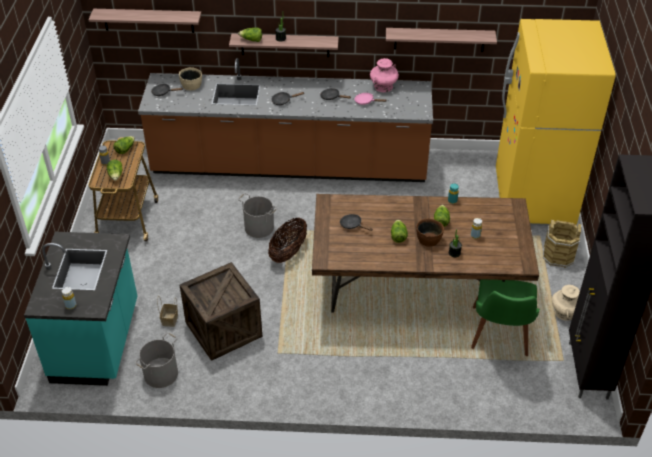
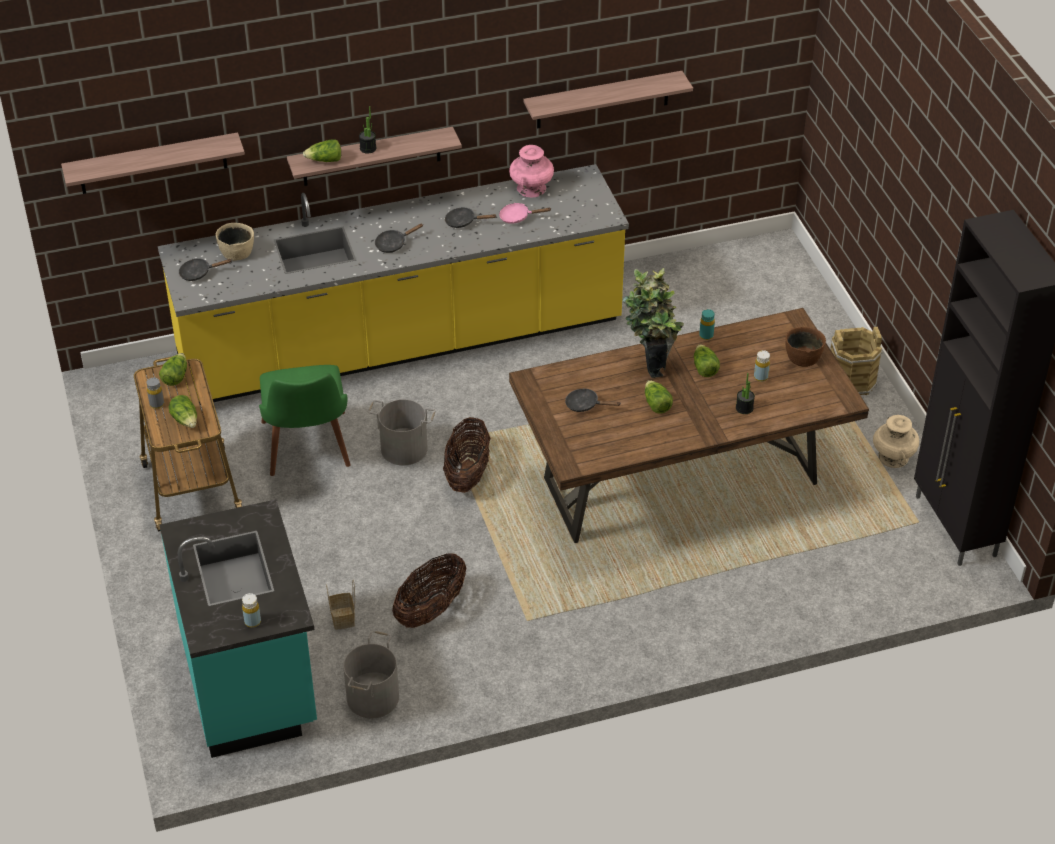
camera: 20 degrees left, 0 degrees up
(223, 329) = (430, 610): crate -> basket
(289, 165) = (401, 343): brown counter -> yellow counter
(408, 209) = (650, 362): none -> potted plant
(428, 239) = (700, 398): brown bowl -> brown bowl (803, 356)
(500, 338) = (824, 516): green chair -> green chair (308, 453)
(534, 198) = (782, 306): yellow fridge -> none

